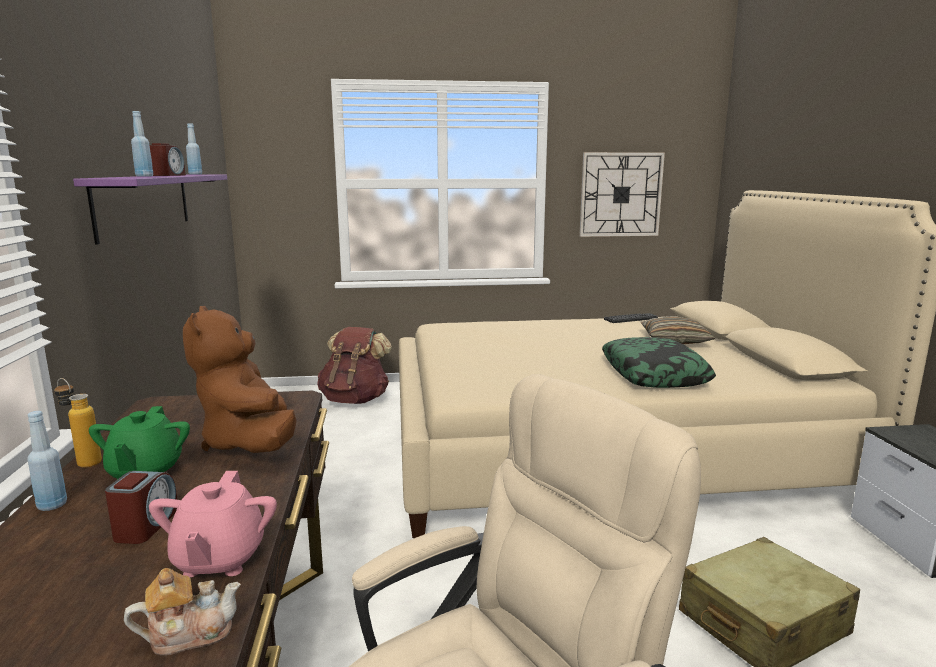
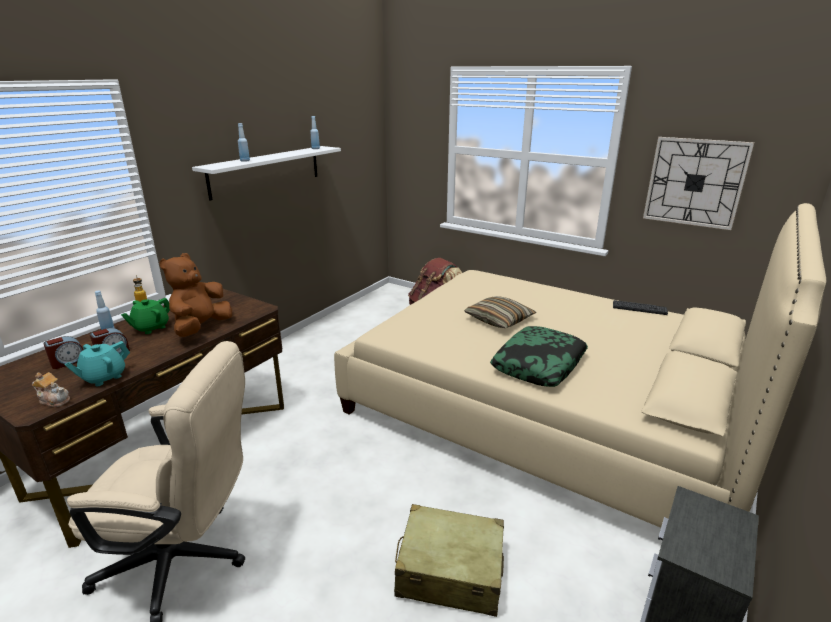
camera: 40 degrees right, 10 degrees up
(145, 203) = (266, 171): purple shelf -> white shelf
(168, 175) = (273, 156): alarm clock -> alarm clock (68, 362)
(219, 559) = (103, 377): pink teapot -> turquoise teapot
(675, 340) = (631, 341): pillow -> pillow (499, 320)

